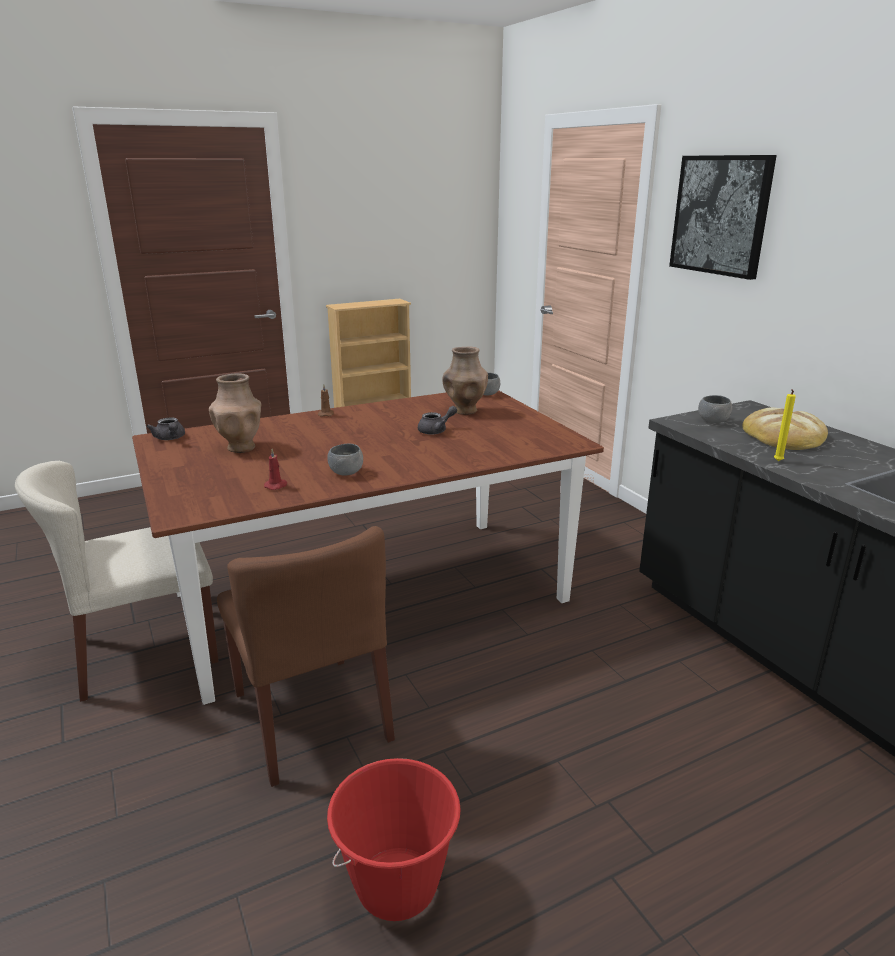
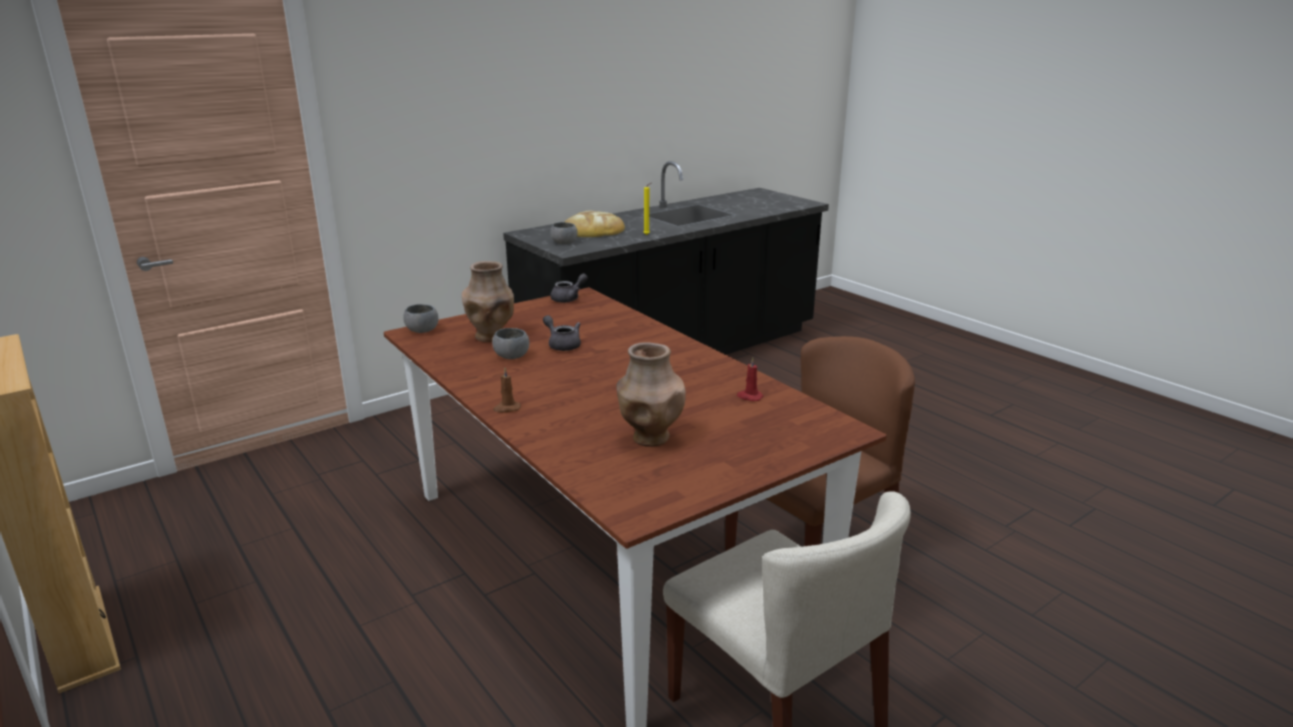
camera: 100 degrees left, 0 degrees up
(170, 438) = (633, 499): grey teapot -> grey teapot (569, 299)
(346, 472) = (698, 371): grey bowl -> grey bowl (511, 356)
(397, 885) = (926, 491): red bucket -> none
(721, 215) = (420, 84): picture -> none

